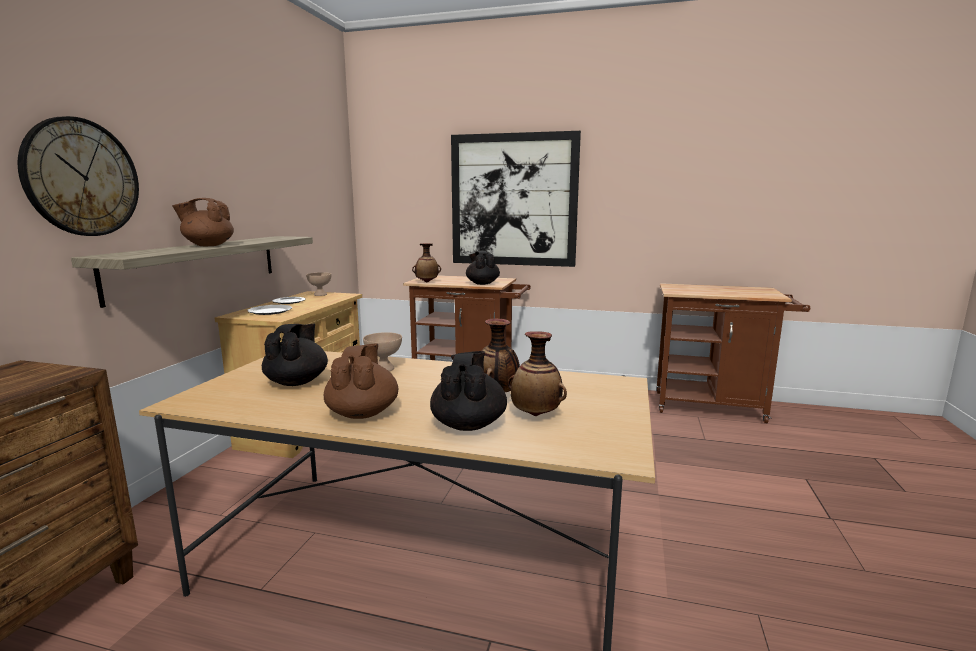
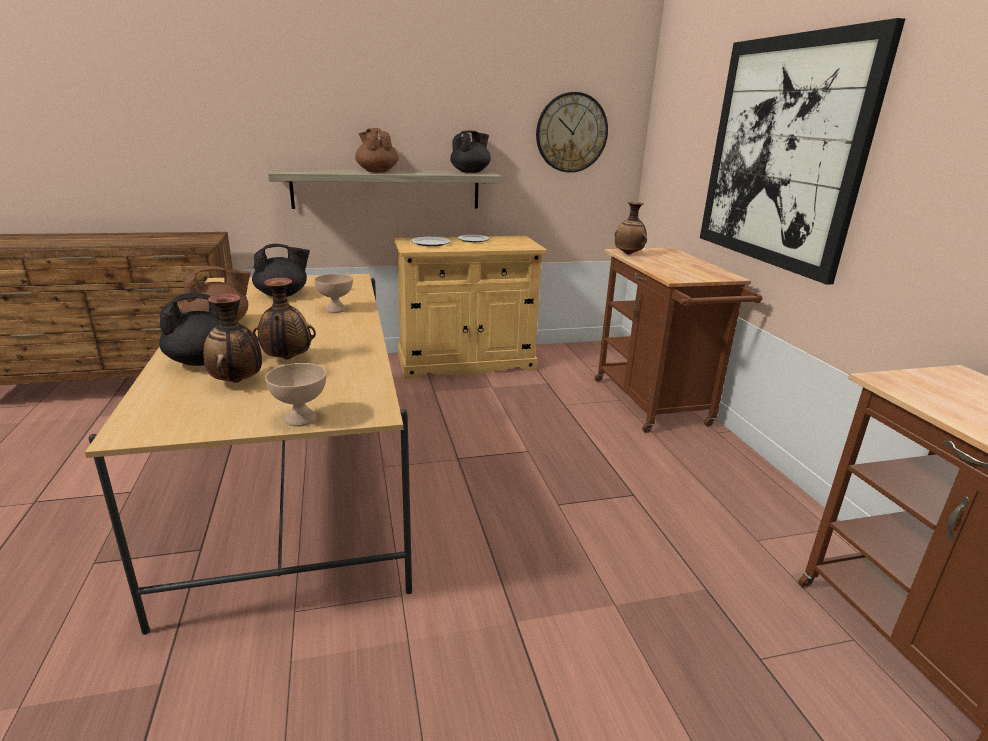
camera: 60 degrees right, 10 degrees up
(82, 178) = (286, 109): wall clock -> wall clock (571, 133)
(320, 295) = (516, 241): beige bowl -> beige bowl (299, 419)
(482, 283) = (672, 272): black teapot -> black teapot (470, 172)

